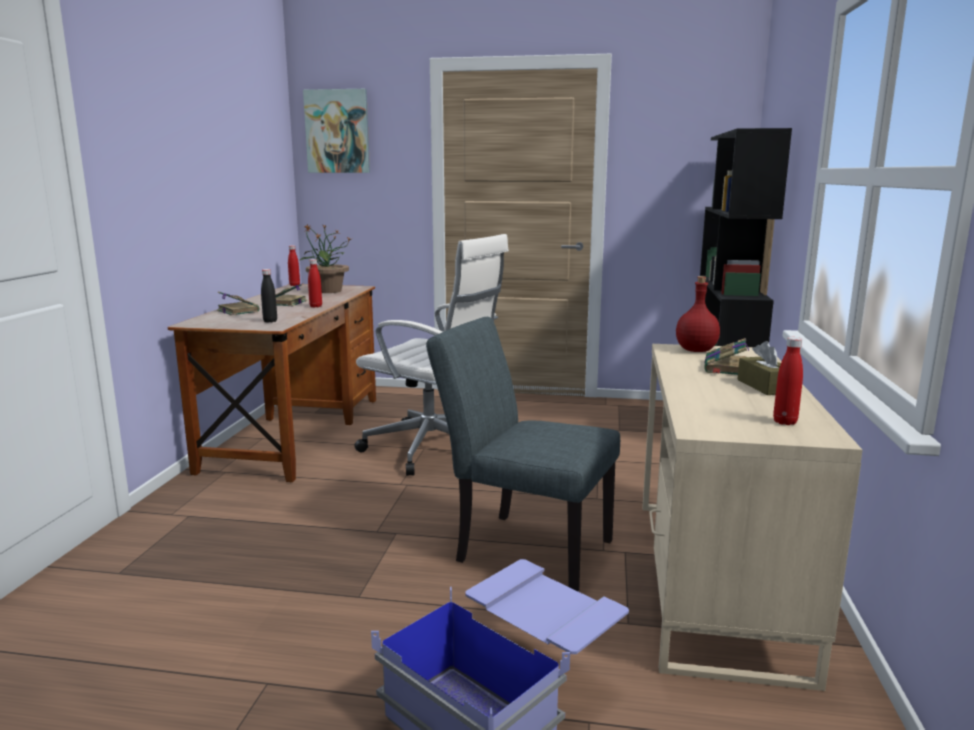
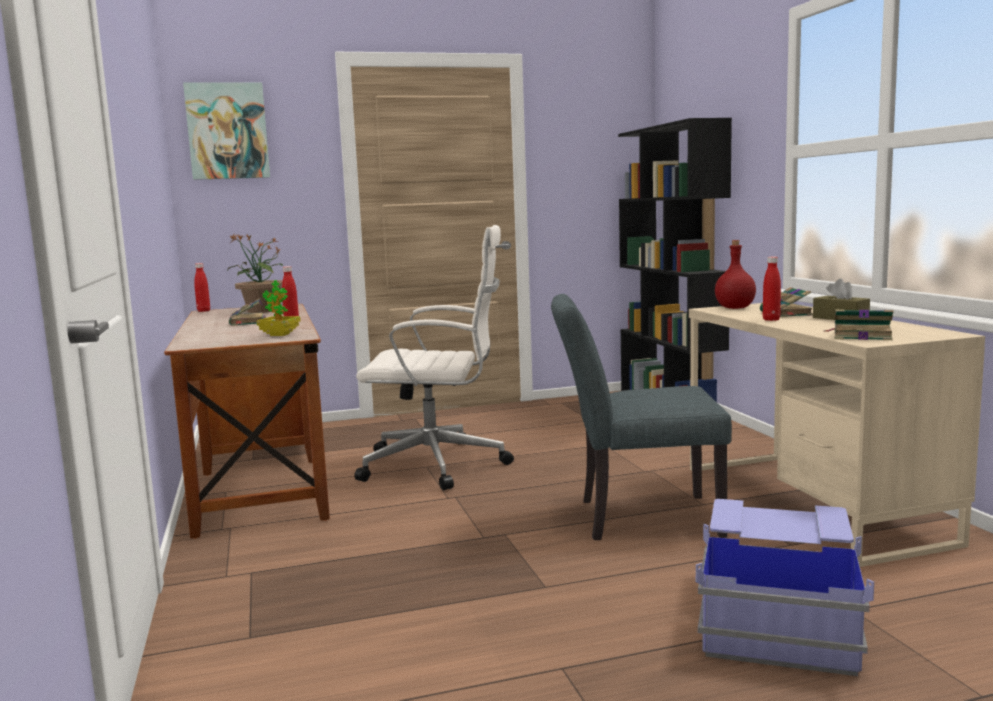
camera: 25 degrees left, 5 degrees down
(237, 311) = (209, 333): book -> book (860, 336)
(270, 321) = (279, 334): black bottle -> potted plant
(785, 422) = (906, 331): red bottle -> red bottle (771, 319)

